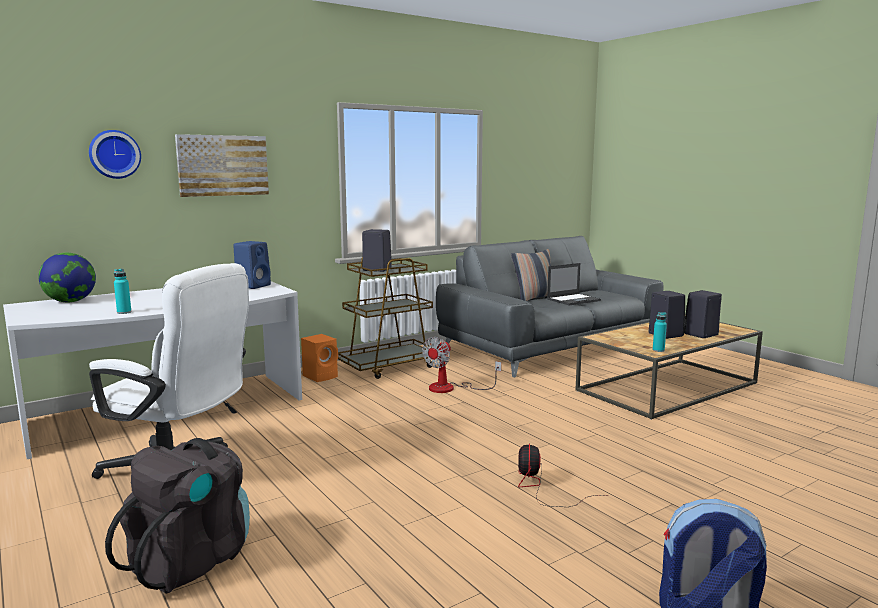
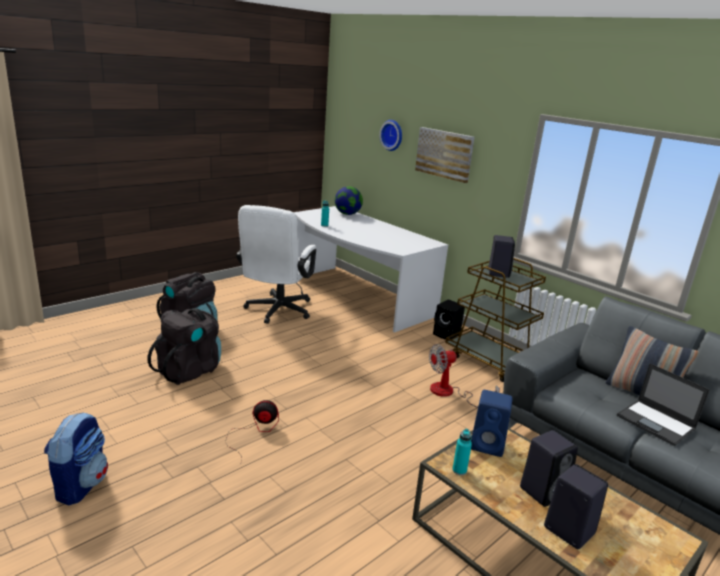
camera: 80 degrees right, 10 degrees up
(253, 286) = (414, 244): blue speaker -> blue speaker (488, 445)
(321, 376) = (447, 334): orange speaker -> black speaker
(372, 547) = (189, 370): none -> black backpack
(451, 388) = (450, 393): fan -> fan turned 45 degrees counterclockwise

